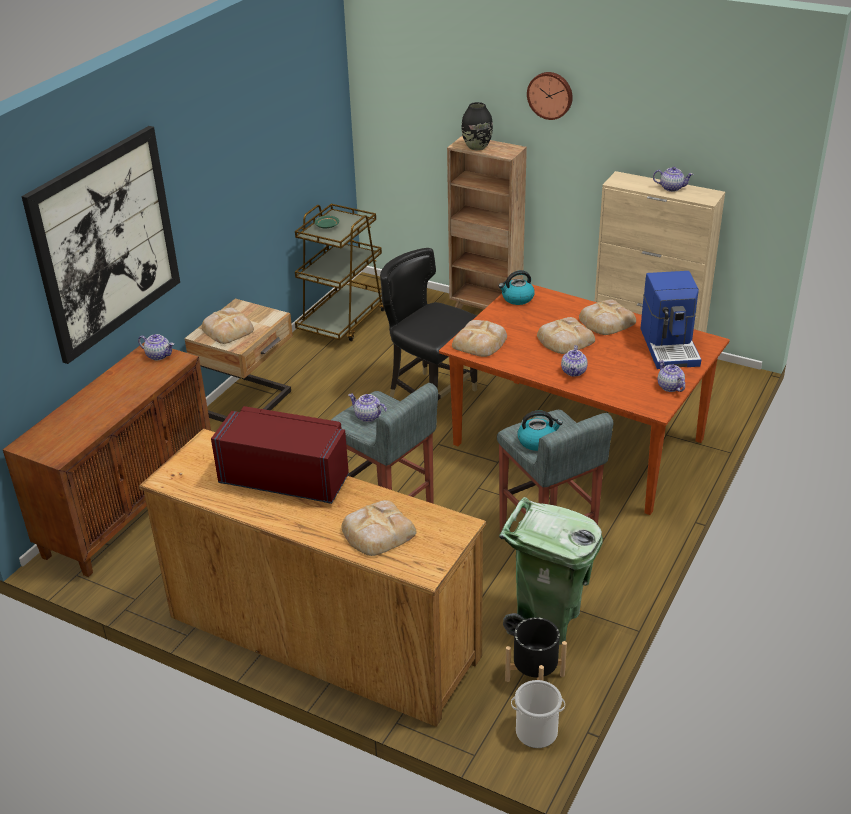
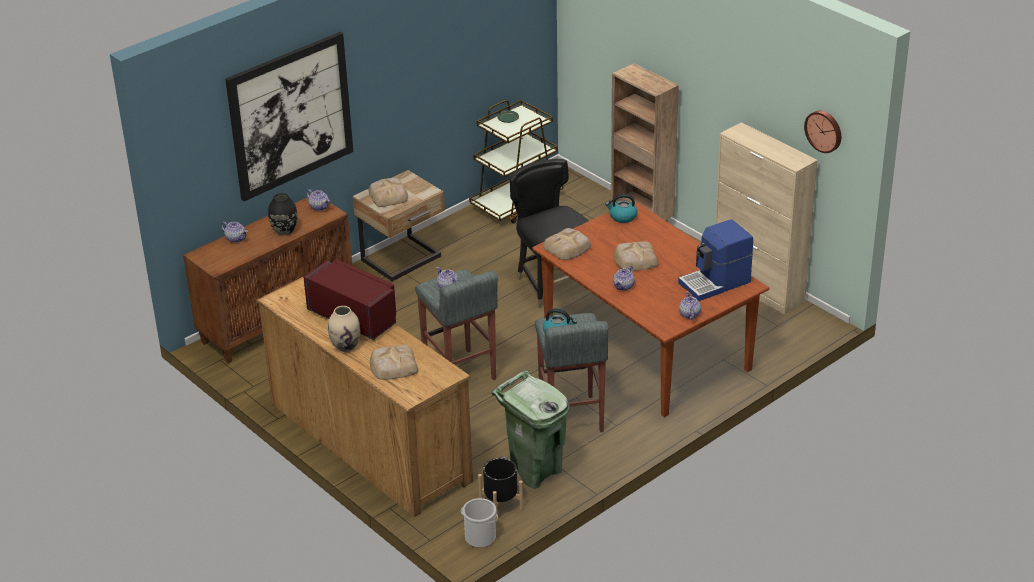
camera: 20 degrees right, 0 degrees up
(297, 520) = (345, 346): none -> beige vase
(476, 147) = (636, 77): black vase -> black vase (284, 231)
(550, 95) = (697, 46): wall clock -> wall clock (824, 131)
(605, 322) = (679, 251): bread -> none
(670, 346) = (715, 283): coffee machine -> coffee machine turned 45 degrees clockwise
(671, 188) = (775, 147): teapot -> teapot (236, 239)

